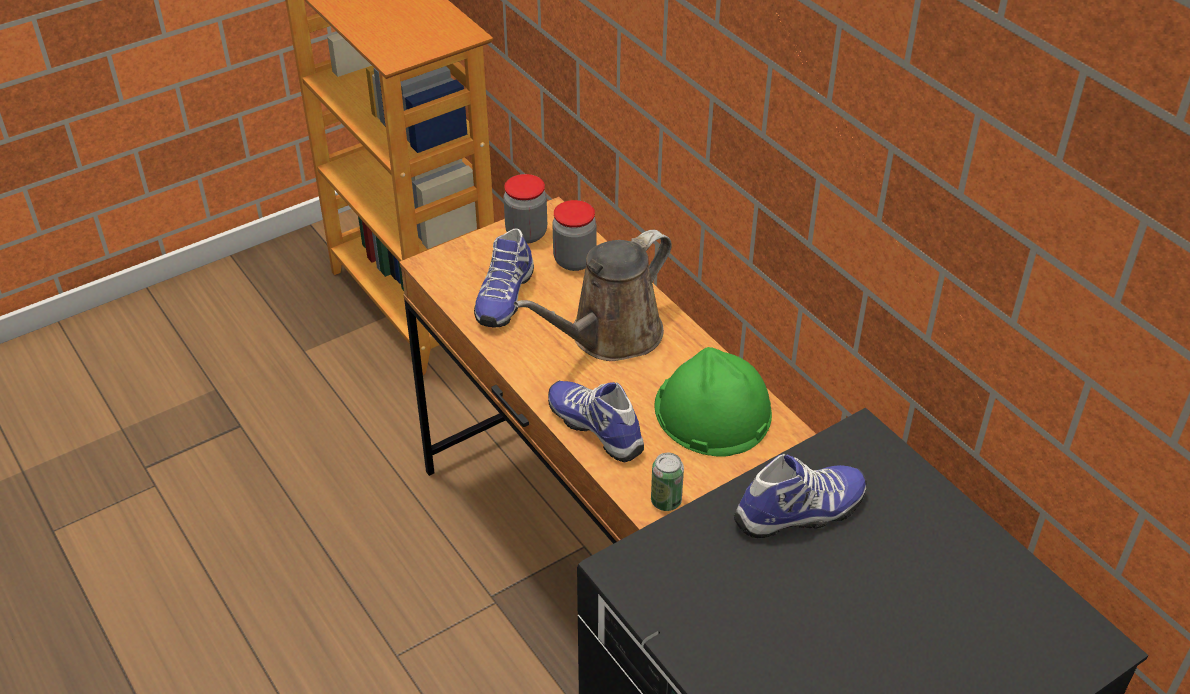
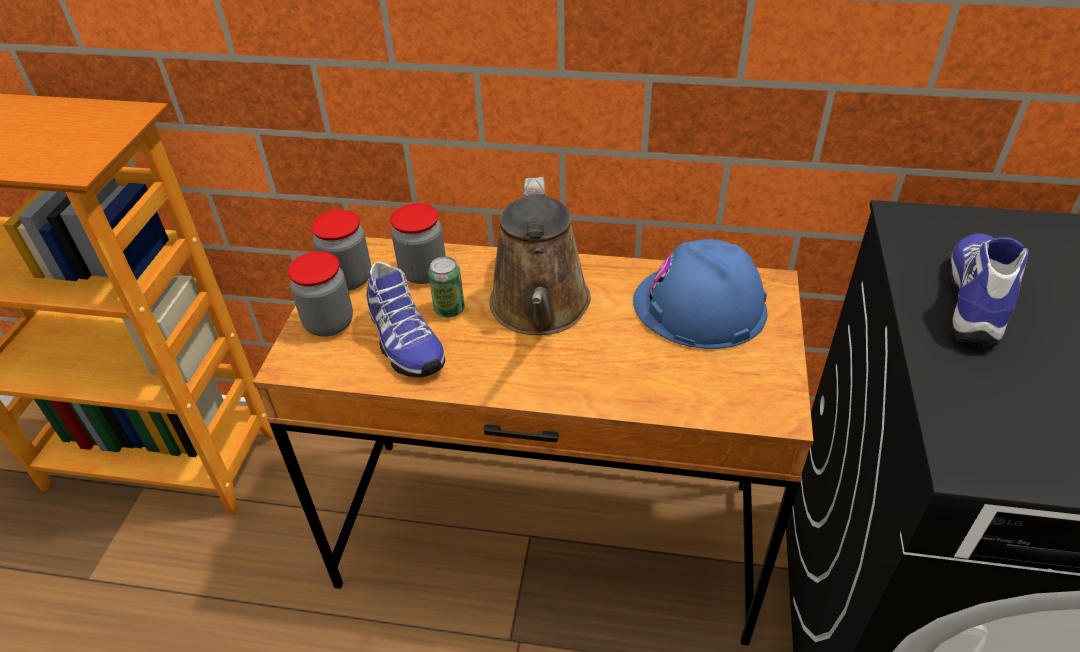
camera: 45 degrees left, 0 degrees up
(479, 255) = (329, 323): none -> jar
(597, 427) = (642, 385): shoe -> none
(666, 501) = (780, 399): can -> can (449, 309)
(712, 411) = (699, 306): green hard hat -> blue hard hat

